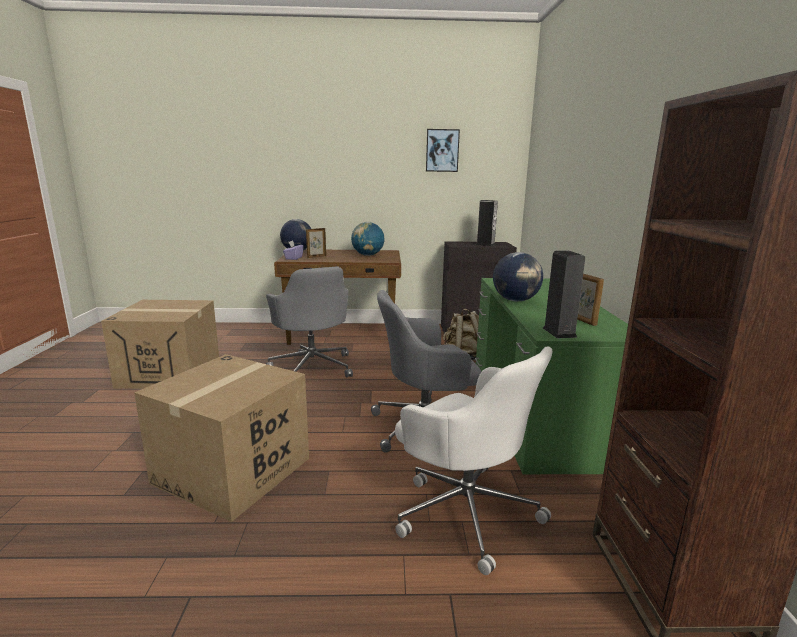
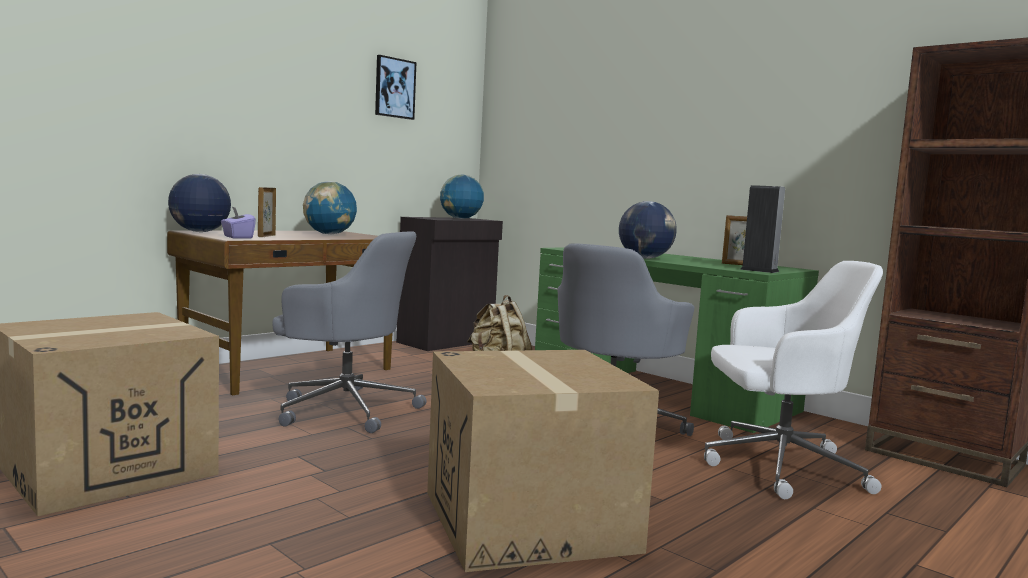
camera: 45 degrees left, 10 degrees down
(485, 244) = (460, 218): speaker -> globe

